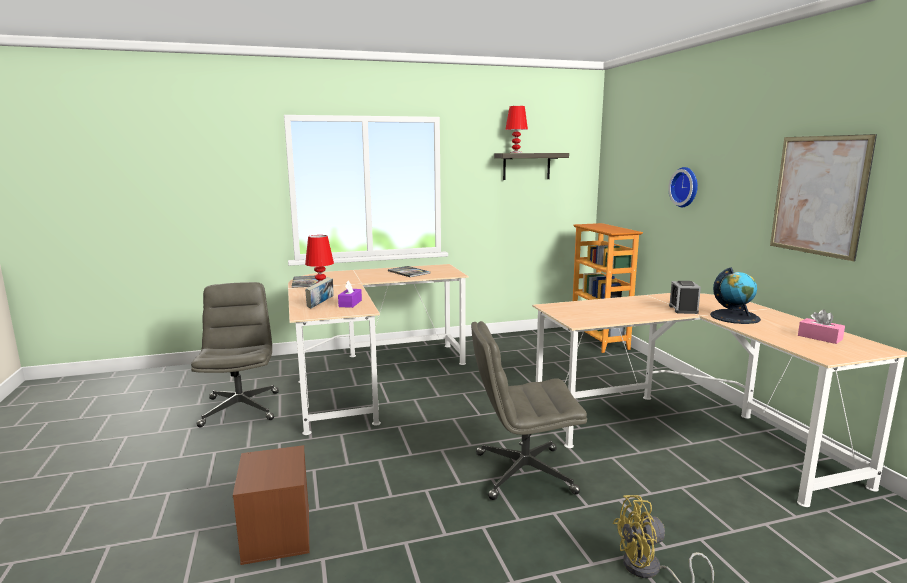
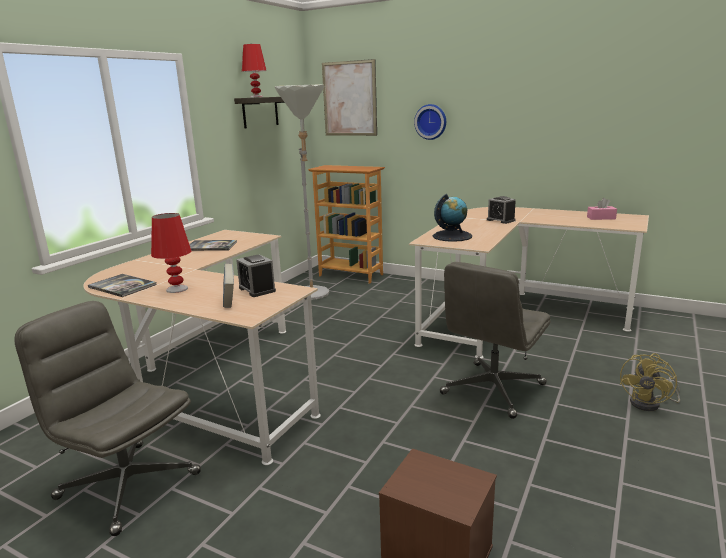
camera: 45 degrees left, 5 degrees up
(350, 303) = (257, 289): purple tissue box -> alarm clock
(534, 347) = (313, 296): none -> grey floor lamp
(734, 317) = (536, 217): globe -> globe (452, 236)
(818, 195) = (566, 118): picture -> picture (349, 99)

